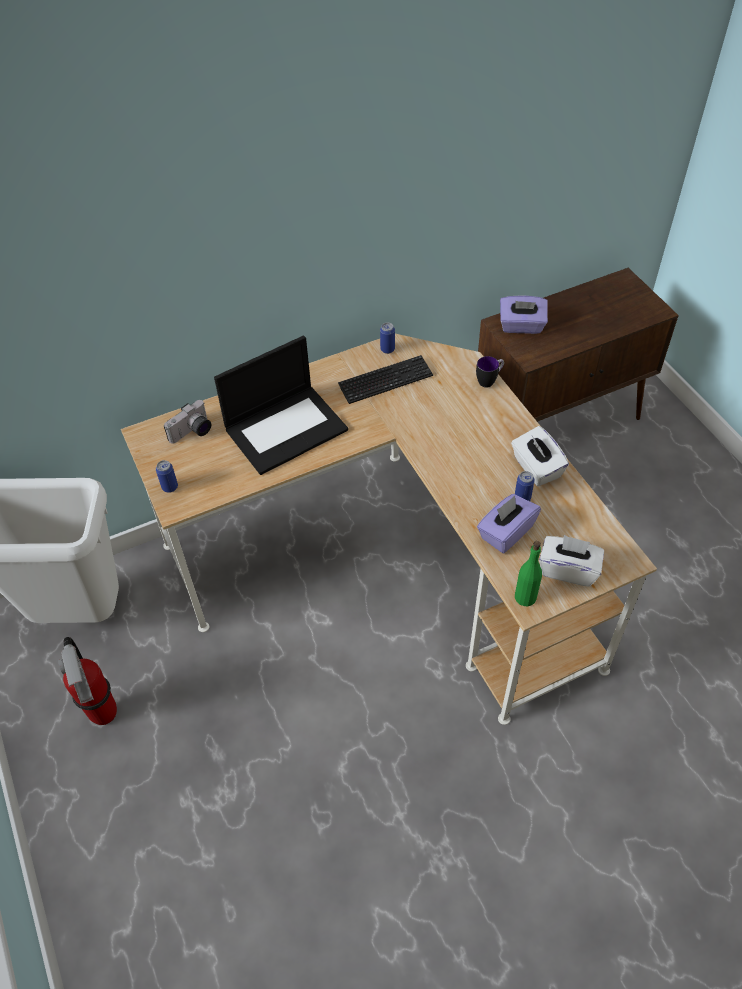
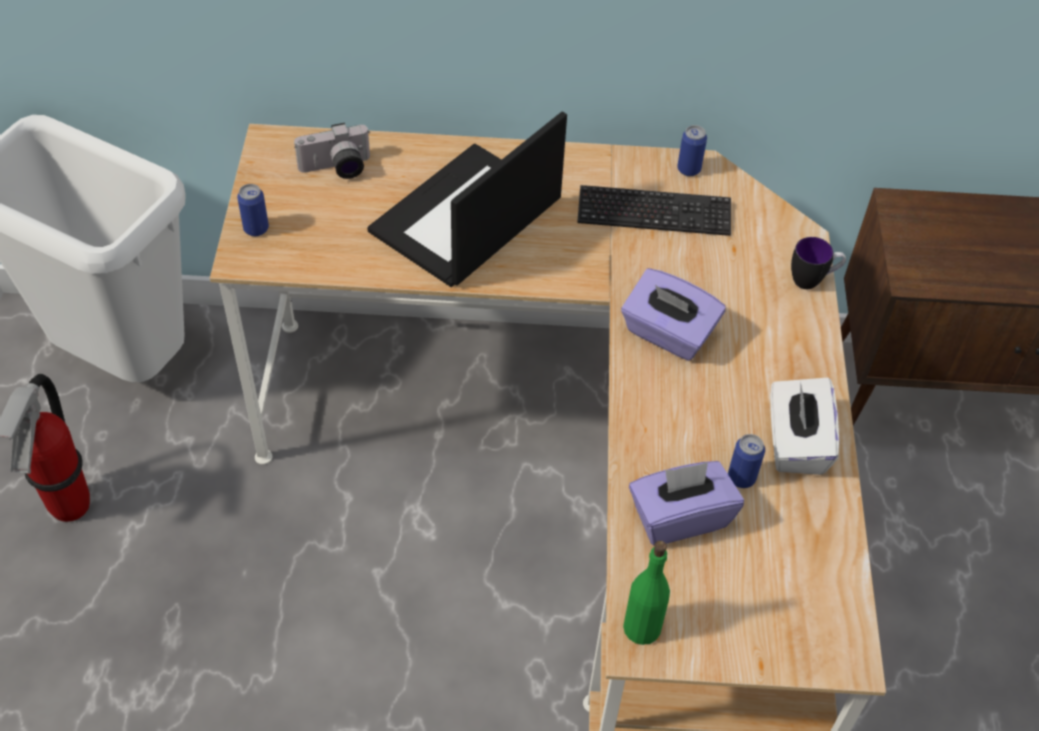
camera: 25 degrees right, 0 degrees up
(286, 428) = (466, 218): laptop -> laptop turned 135 degrees clockwise
(521, 326) = (932, 224): purple tissue box -> purple tissue box (668, 334)
(568, 569) = (738, 620): white tissue box -> none

